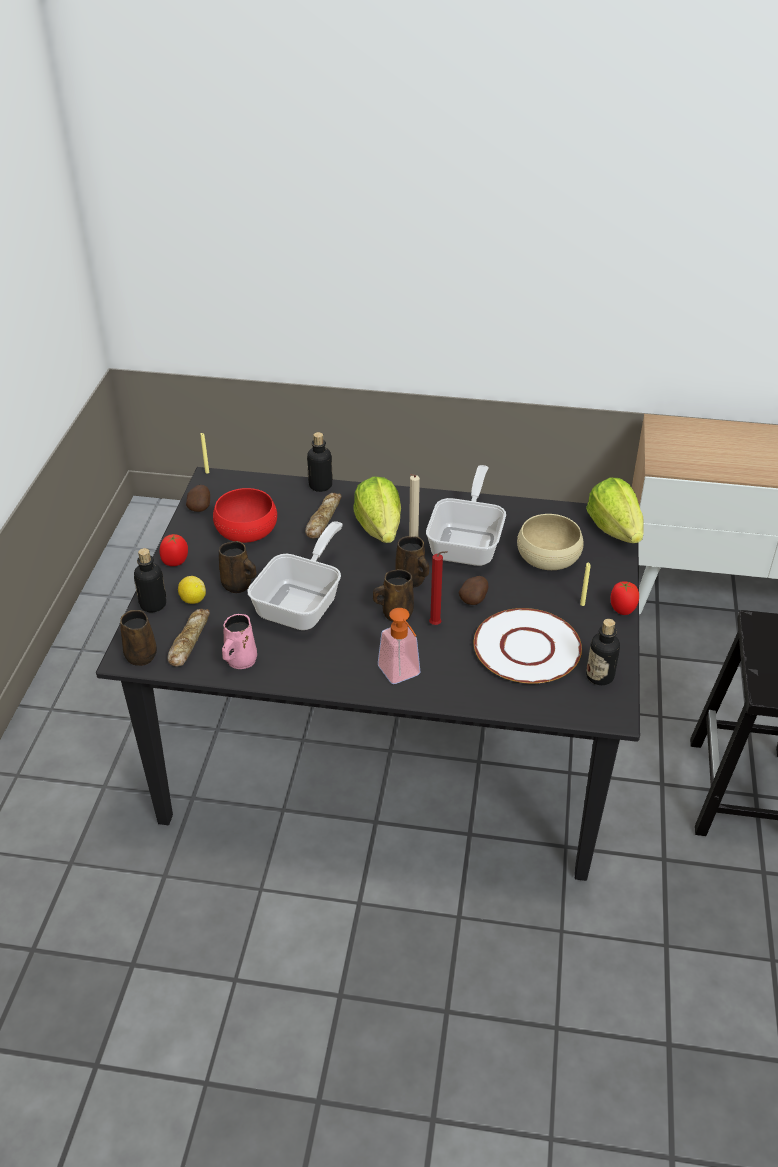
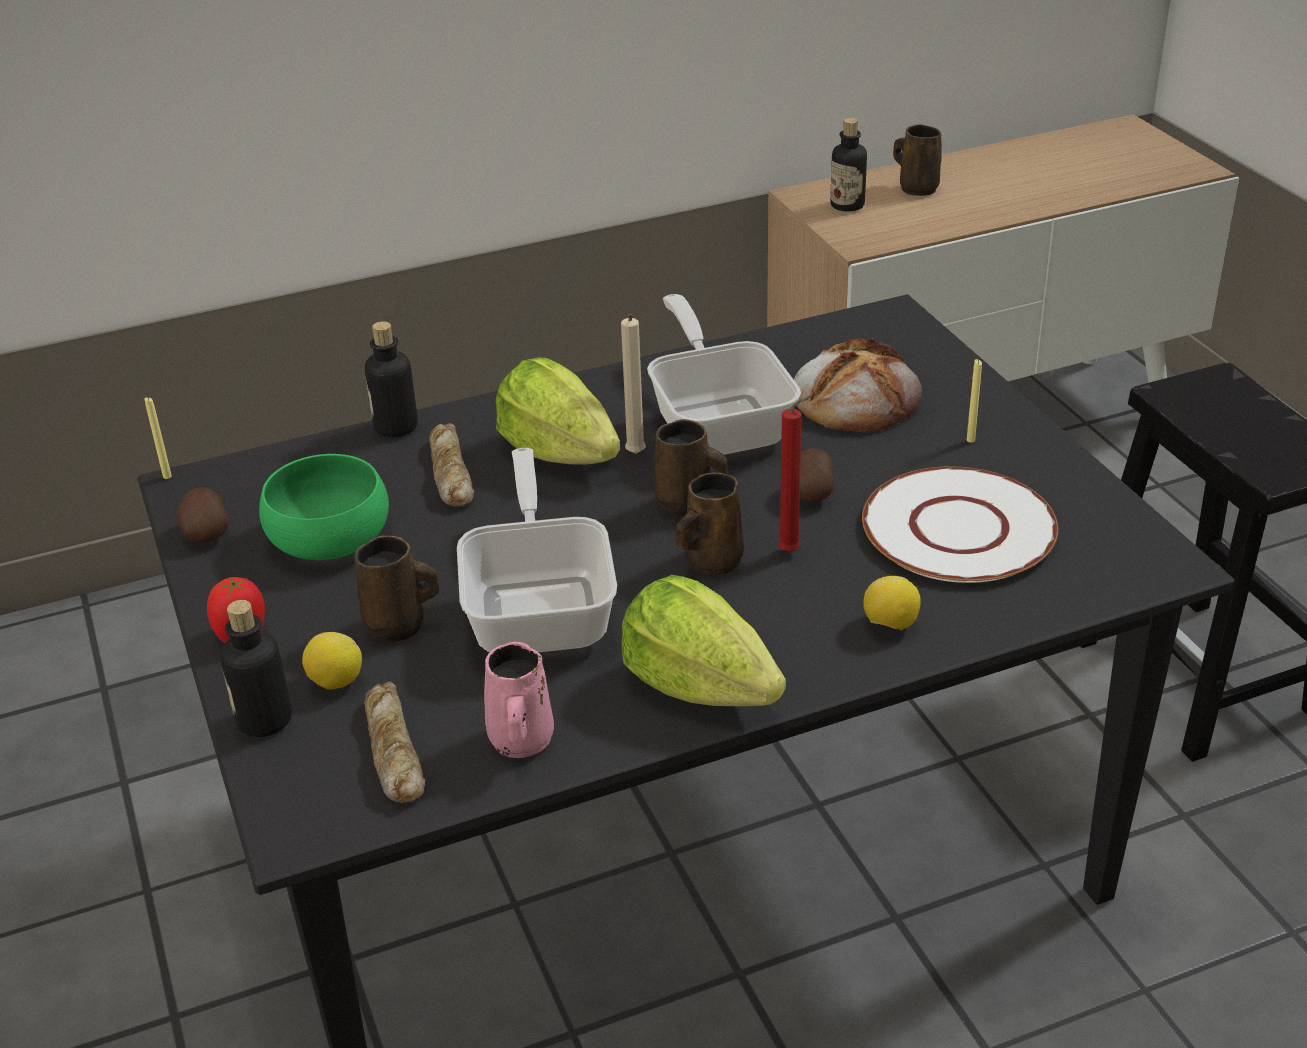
camera: 30 degrees left, 5 degrees down
(141, 654) = (320, 812): brown mug -> brown mug (916, 188)
(246, 530) = (330, 537): red bowl -> green bowl
(402, 675) = (816, 645): soap dispenser -> none
(445, 681) = (890, 625): none -> lemon
(548, 557) = (856, 398): beige bowl -> bread
(600, 676) = (1098, 523): bottle -> bottle (847, 205)
(615, 529) = (909, 330): lettuce -> lettuce (699, 686)
(622, 609) = (1031, 426): tomato -> none

